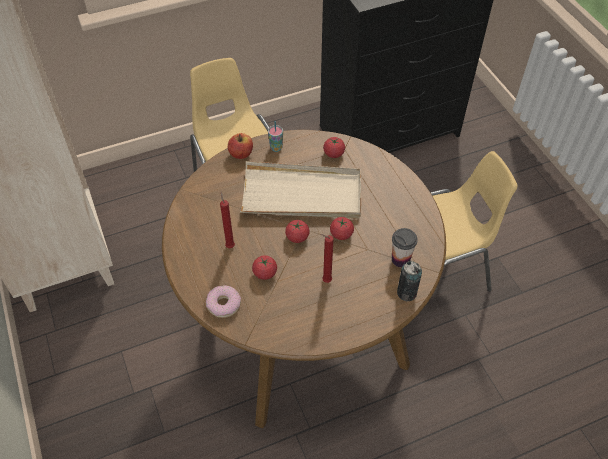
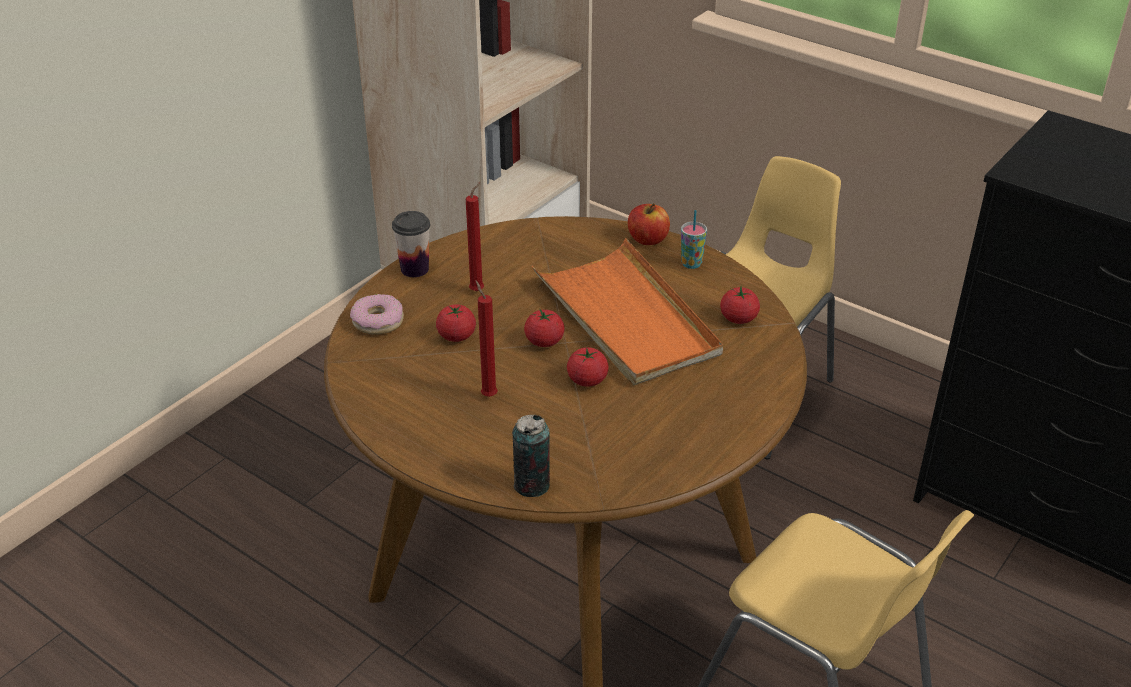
camera: 60 degrees right, 15 degrees down
(302, 194) = (626, 318): beige tray -> orange tray
(400, 259) = (592, 457): cup -> cup (414, 269)

